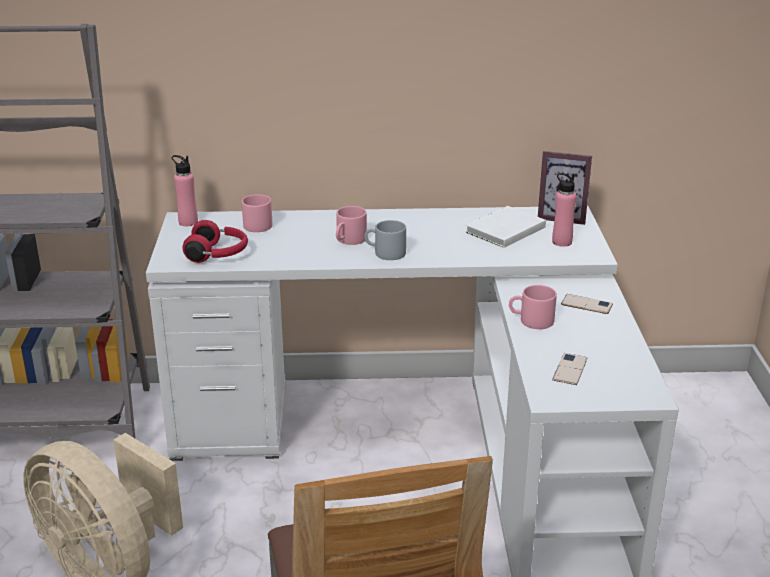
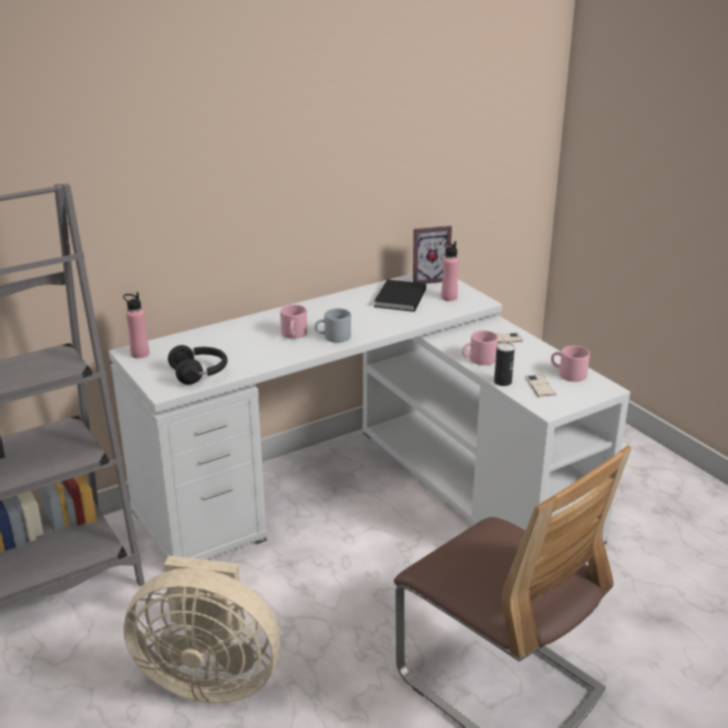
camera: 30 degrees left, 0 degrees up
(218, 254) = (200, 373): red headphones -> black headphones
(255, 224) = (201, 341): pink mug -> pink mug (567, 374)
(503, 230) = (399, 299): white book -> black book
(530, 352) = (502, 382): none -> can

